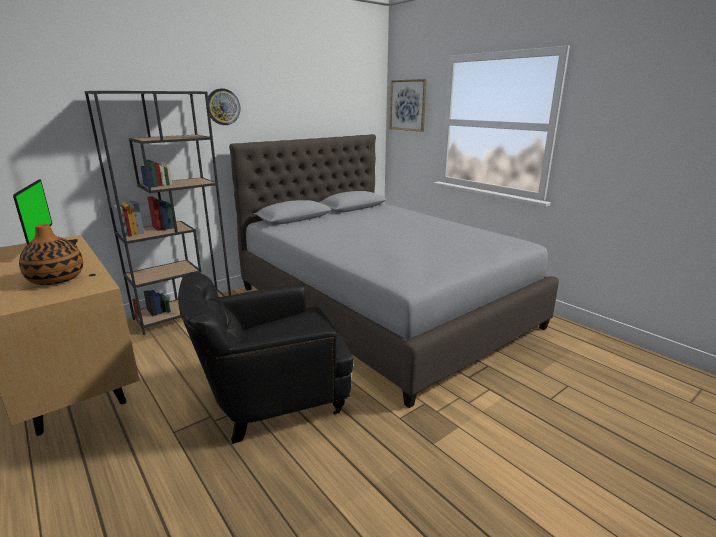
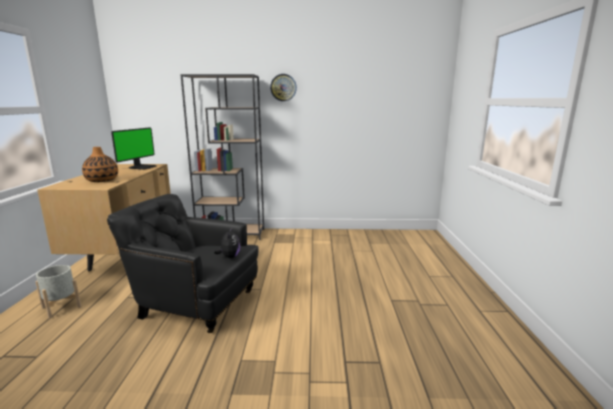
camera: 40 degrees right, 5 degrees down
(90, 491) = (61, 307): none -> grey planter
(322, 325) = (229, 257): none -> plush toy
(382, 306) = (362, 273): grey bed -> none
(408, 105) = (464, 86): picture -> none

